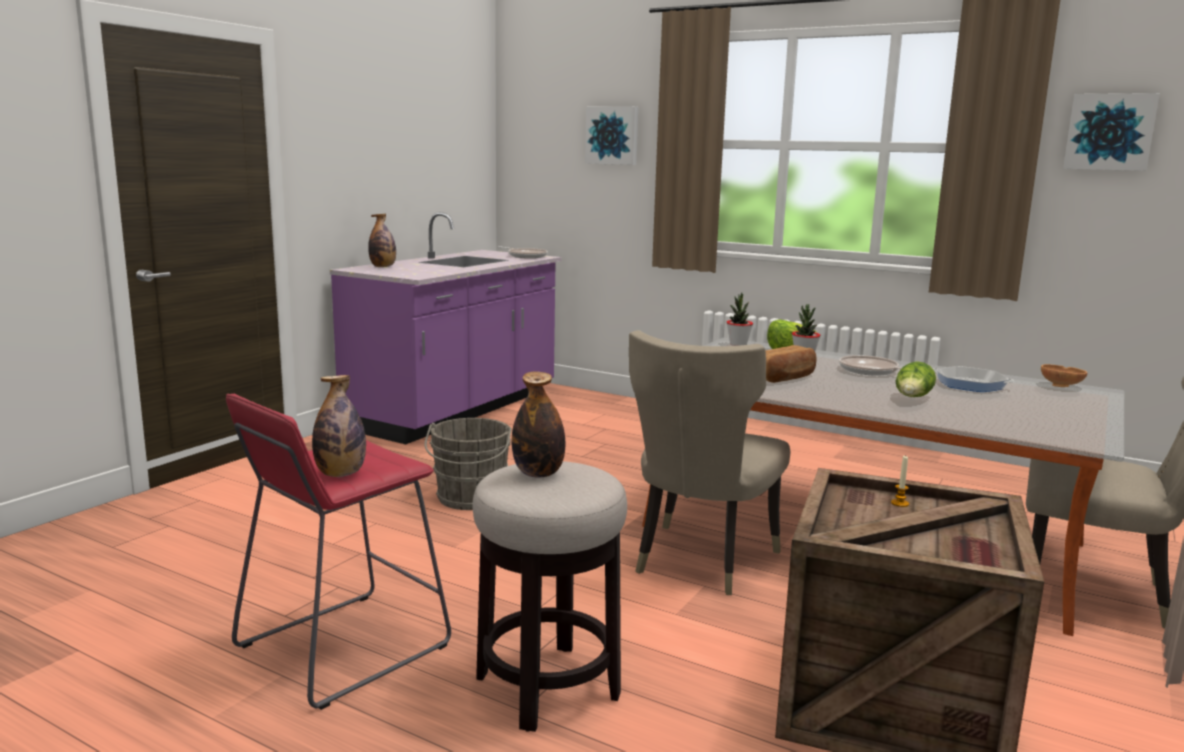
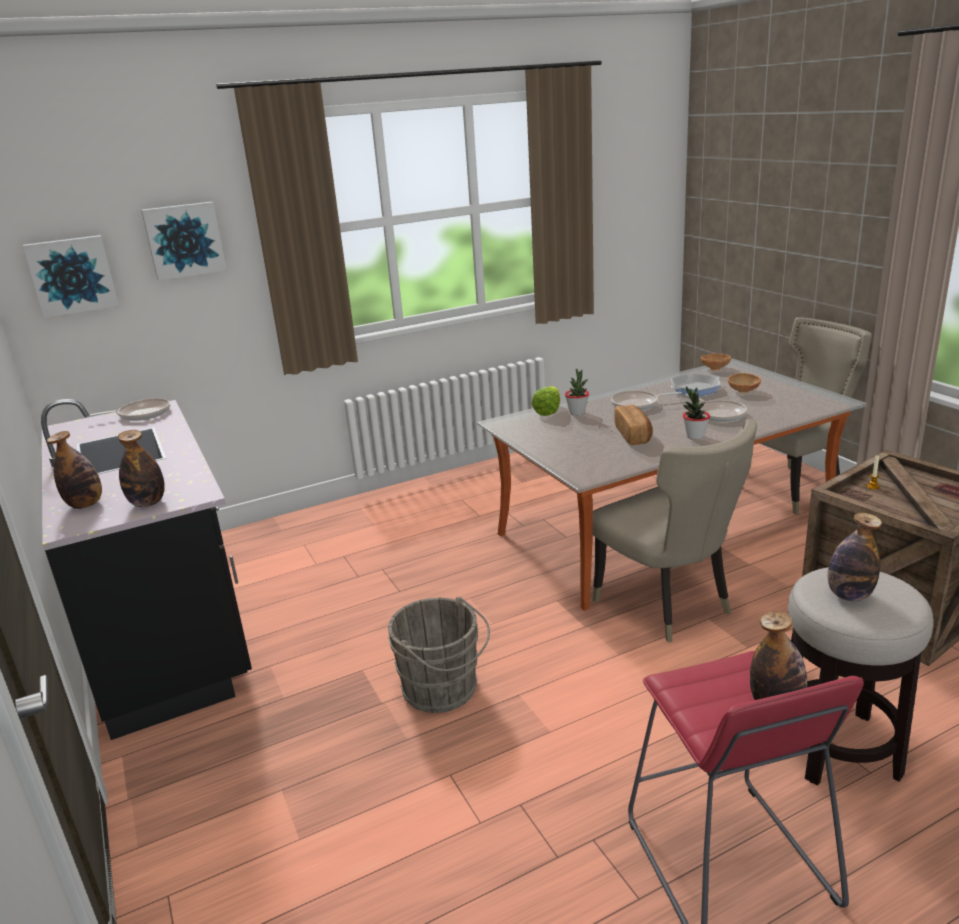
camera: 55 degrees left, 10 degrees up
(395, 272) = (148, 503): none -> bottle
(456, 410) = (168, 630): purple counter -> black counter
(738, 344) = (511, 422): potted plant -> potted plant (695, 436)
(913, 398) = (718, 414): lettuce -> frying pan
(1010, 401) = (743, 392): none -> brown bowl
(1110, 132) = (618, 176): picture -> picture (72, 275)

